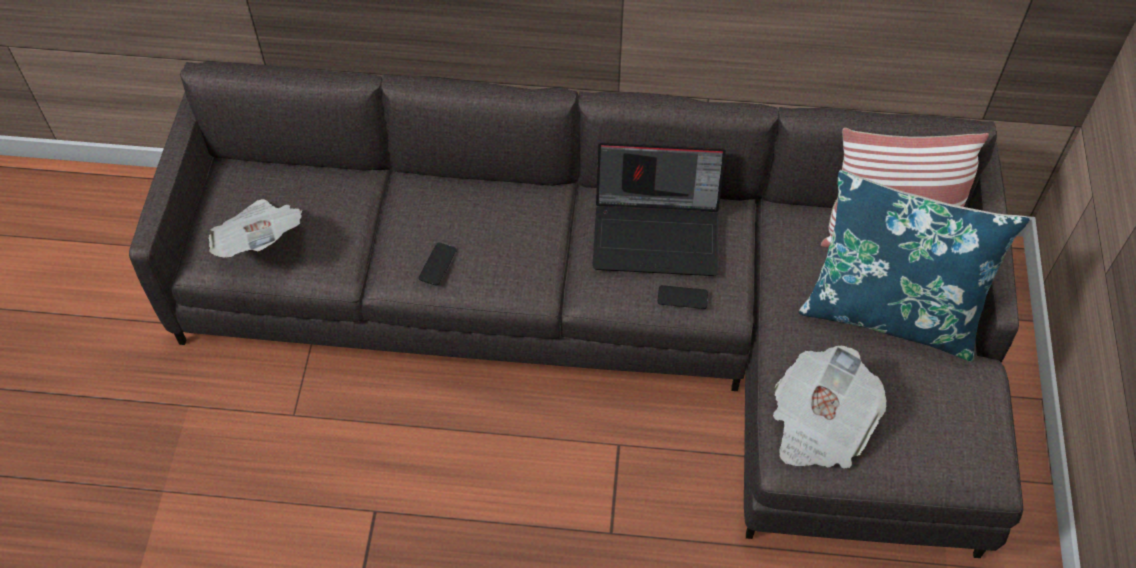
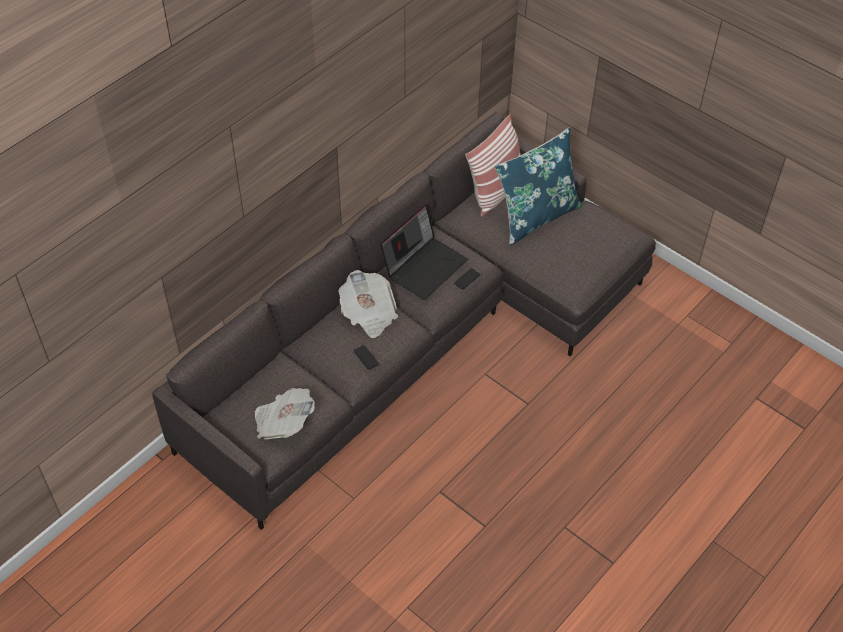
camera: 55 degrees left, 5 degrees down
(819, 424) = (569, 274): newspaper -> newspaper (368, 314)

